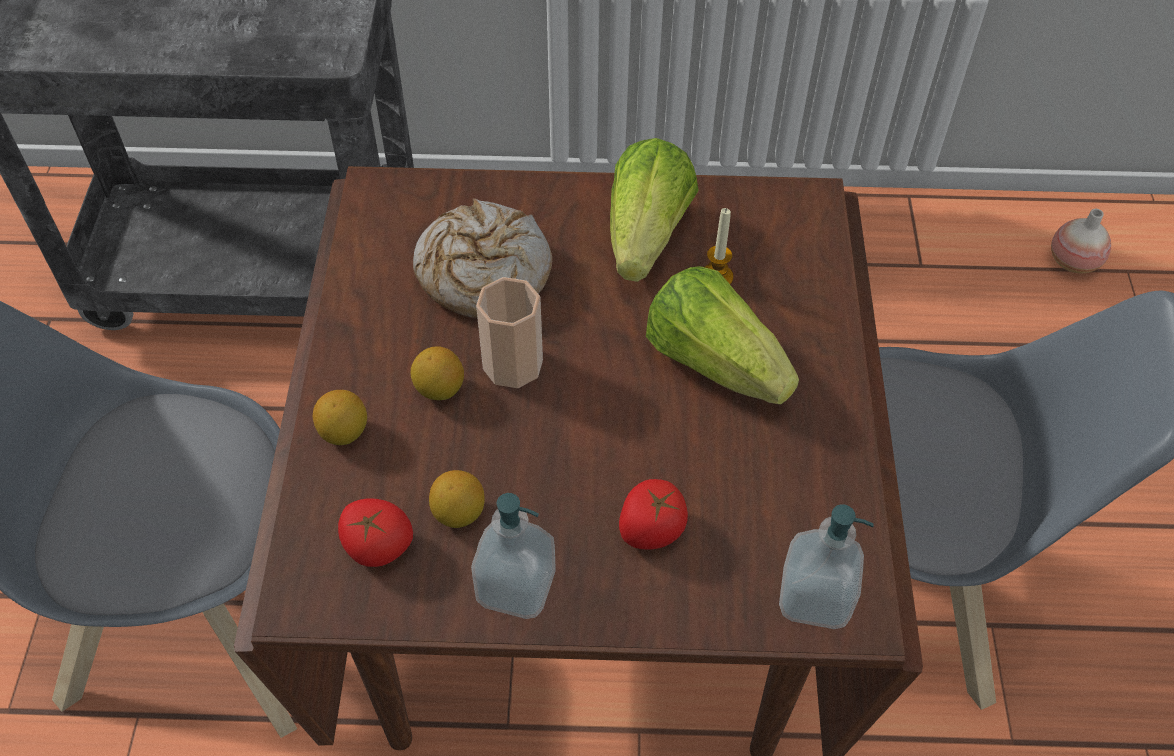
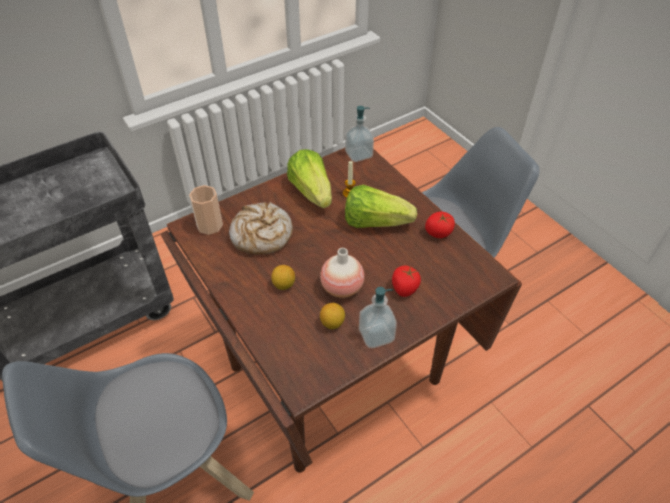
camera: 35 degrees left, 5 degrees down
(344, 432) = (260, 321): lemon -> none
(377, 546) = (312, 353): tomato -> tomato (438, 233)
(513, 364) = (303, 261): cup -> cup (209, 225)
(814, 597) = (475, 278): soap dispenser -> soap dispenser (358, 154)
(1073, 262) = (407, 155): vase -> vase (342, 287)

